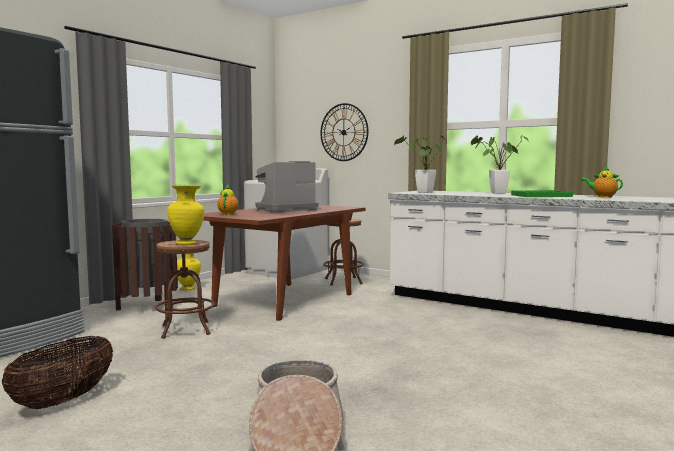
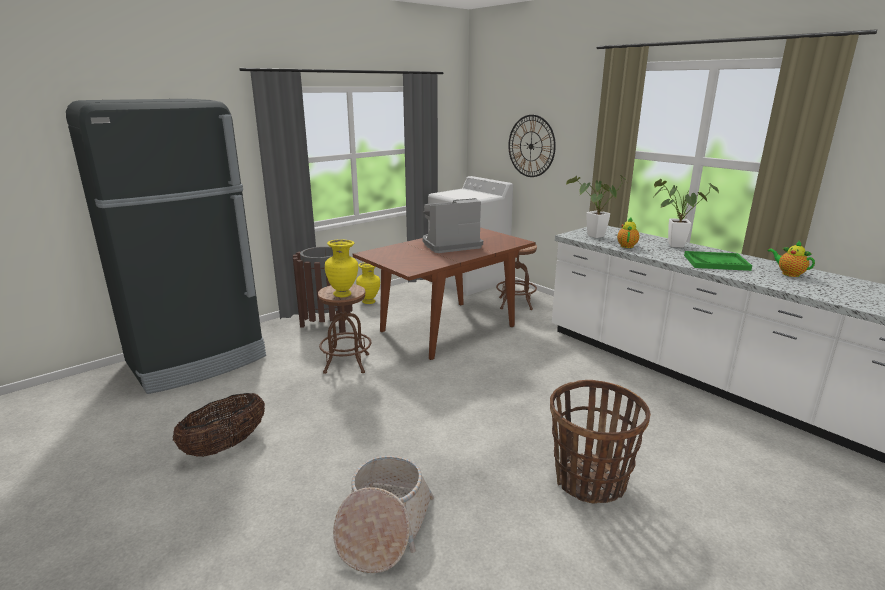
camera: 15 degrees right, 15 degrees up
(228, 214) = (391, 254): teapot -> teapot (627, 245)
(490, 380) = (590, 481): none -> basket

